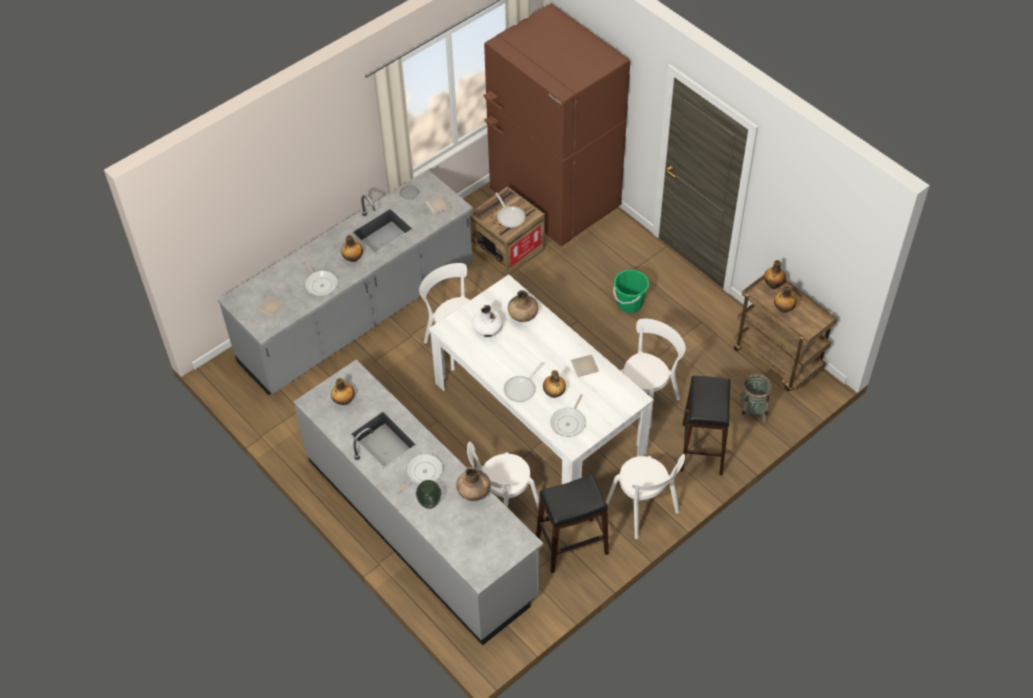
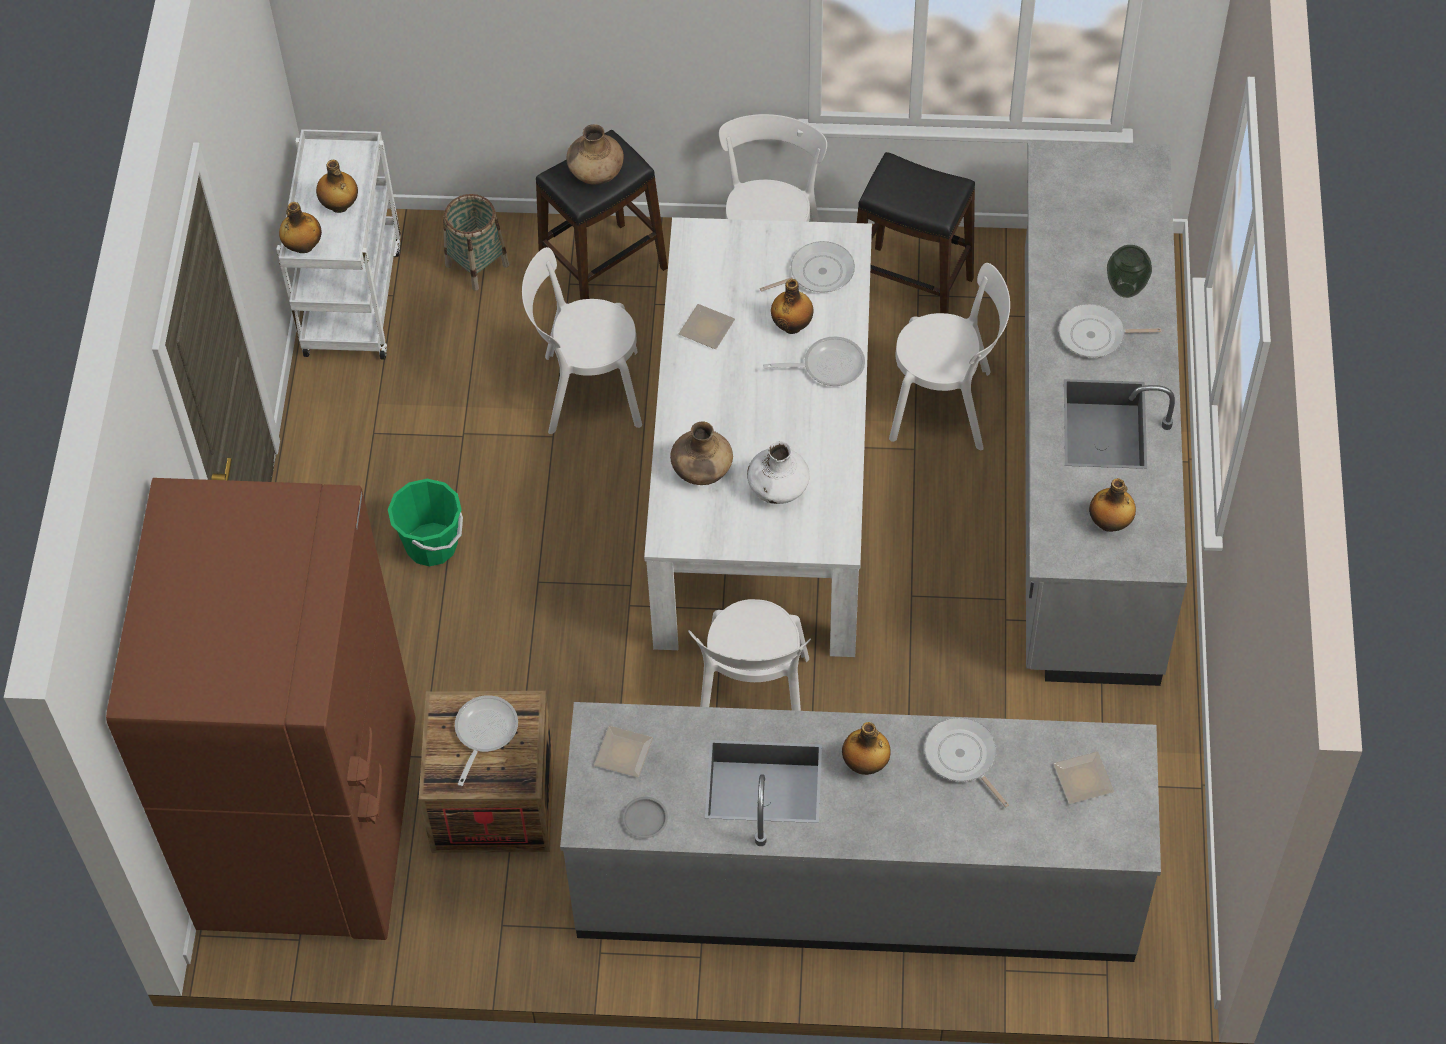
camera: 135 degrees left, 5 degrees up
(321, 284) = (962, 757): frying pan -> frying pan turned 45 degrees counterclockwise
(474, 492) = (1052, 260): brown vase -> brown vase (596, 173)
(778, 360) = (351, 298): brown cart -> white cart

